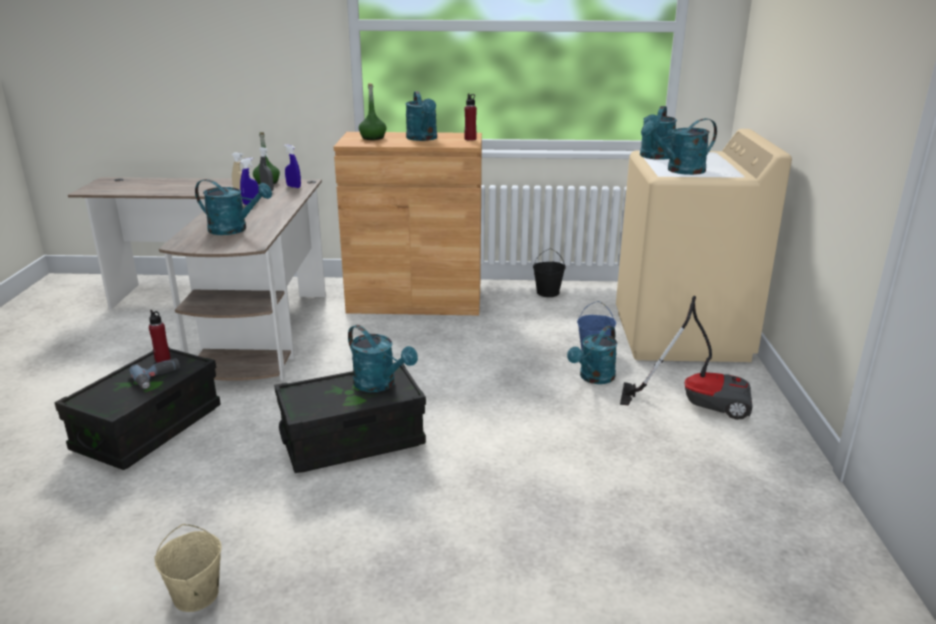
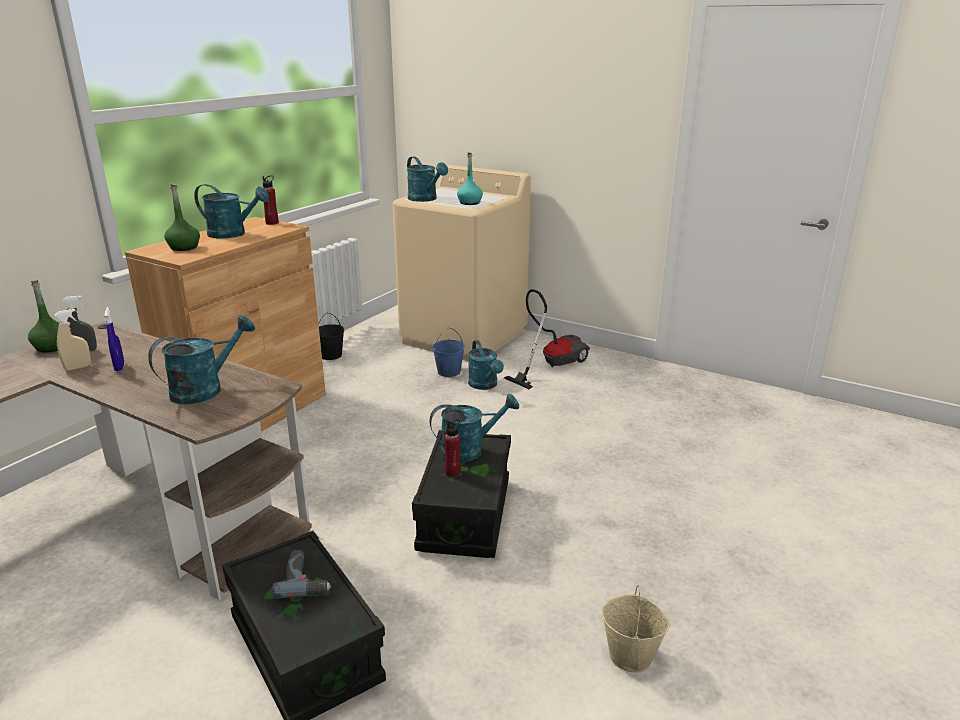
camera: 60 degrees left, 0 degrees up
(163, 359) = (260, 570): red bottle -> red bottle (452, 472)
(293, 187) = (104, 337): blue spray bottle -> none
(679, 170) = (470, 203): turquoise watering can -> turquoise bottle

